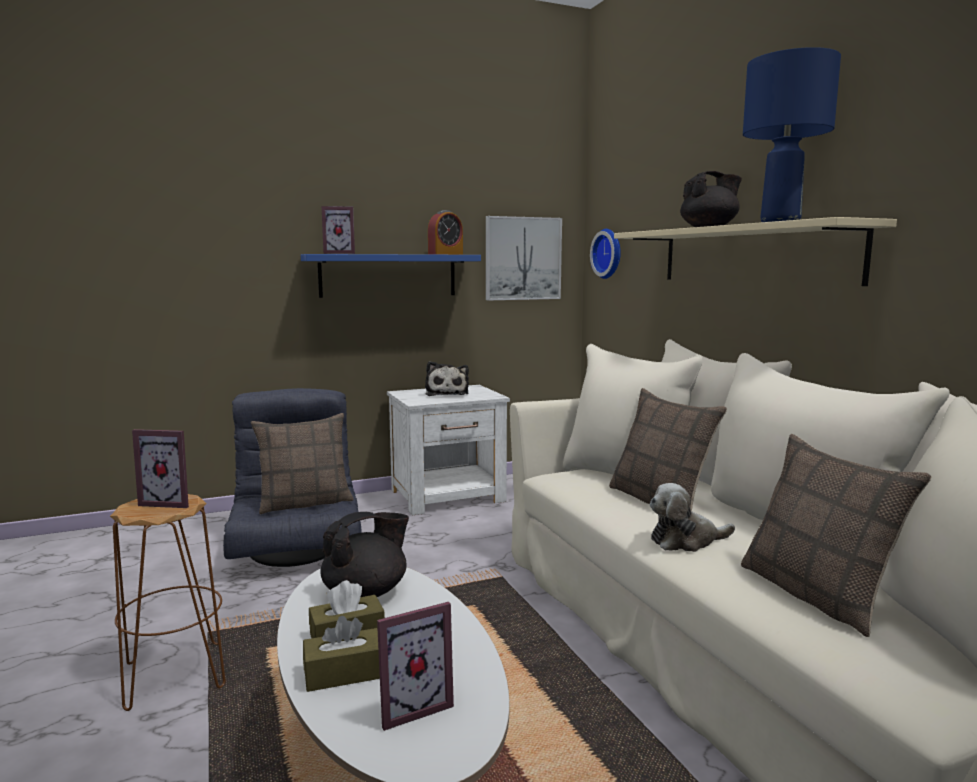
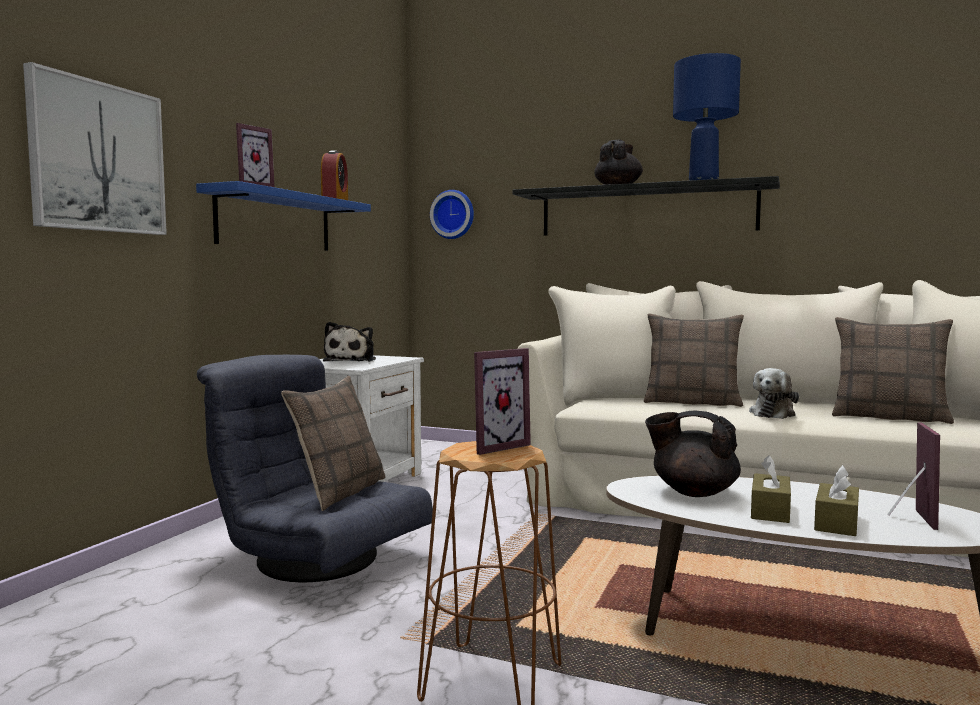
camera: 45 degrees left, 5 degrees down
(366, 592) = (693, 492): black teapot -> black teapot turned 75 degrees counterclockwise
(447, 393) = (352, 360): plush toy -> plush toy turned 60 degrees clockwise
(523, 258) = (372, 215): picture -> picture (98, 157)
(752, 255) = (646, 211): beige shelf -> black shelf

